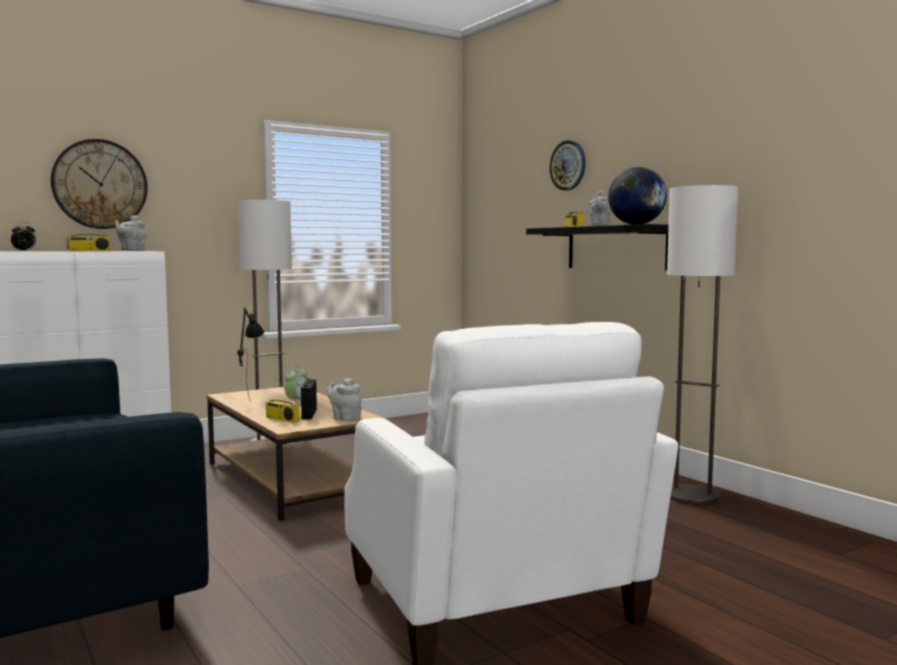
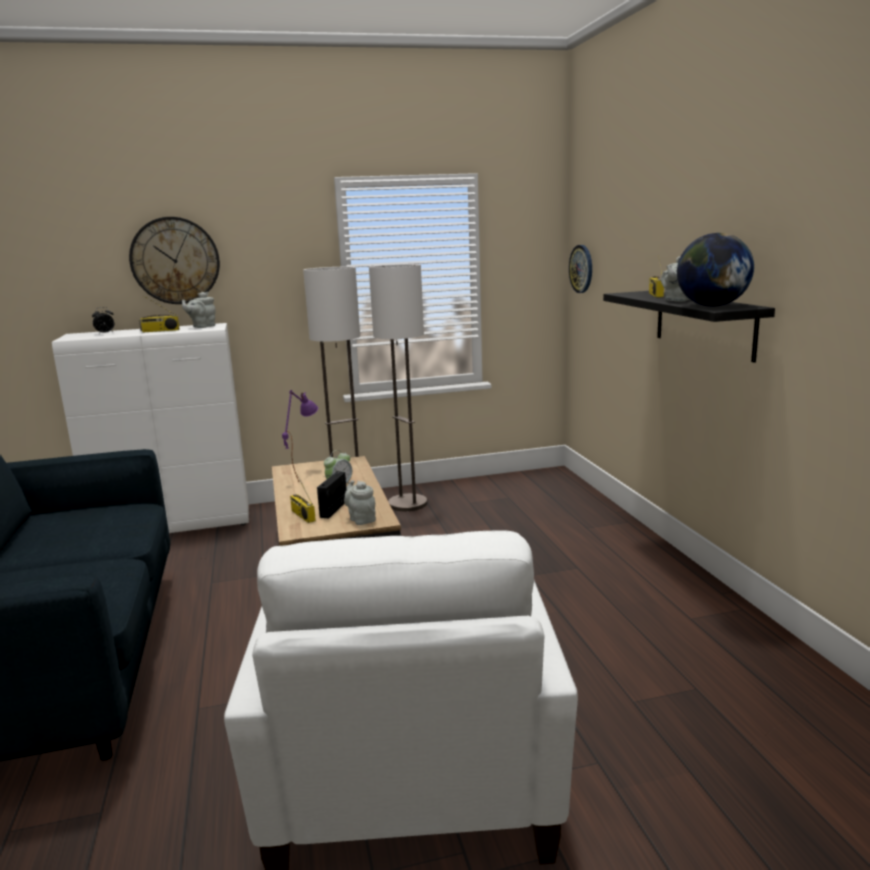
camera: 20 degrees right, 10 degrees up
(249, 397) = (303, 474): black table lamp -> purple table lamp
(568, 165) = (661, 214): wall clock -> wall clock (581, 269)
(692, 497) = (746, 646): floor lamp -> floor lamp (408, 504)

